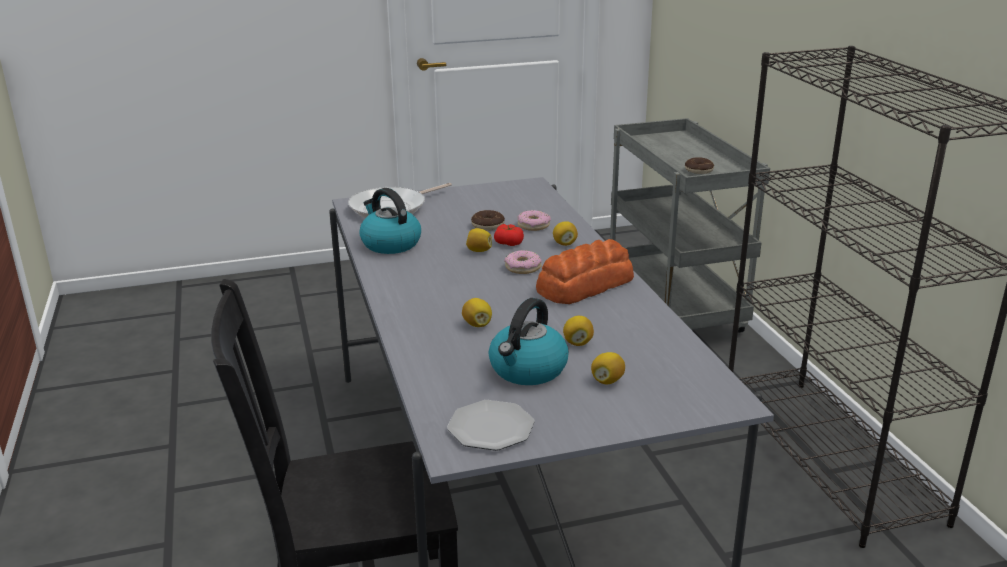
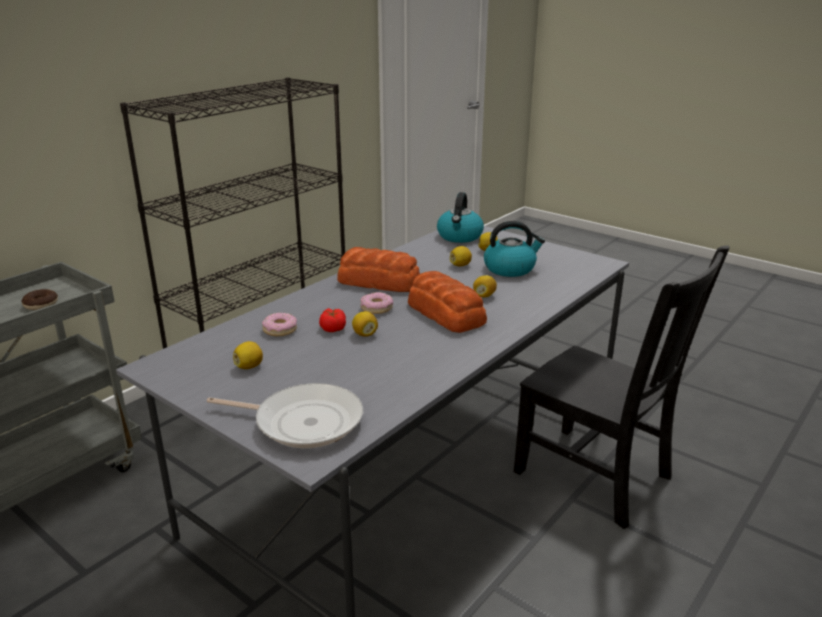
camera: 125 degrees left, 0 degrees up
(390, 244) = (400, 380): kettle -> kettle (460, 236)
(468, 293) = (445, 313): none -> bread
(488, 226) = (301, 349): donut -> none
(490, 428) = (574, 261): plate -> none
(564, 244) = (309, 307): lemon -> lemon (249, 366)

